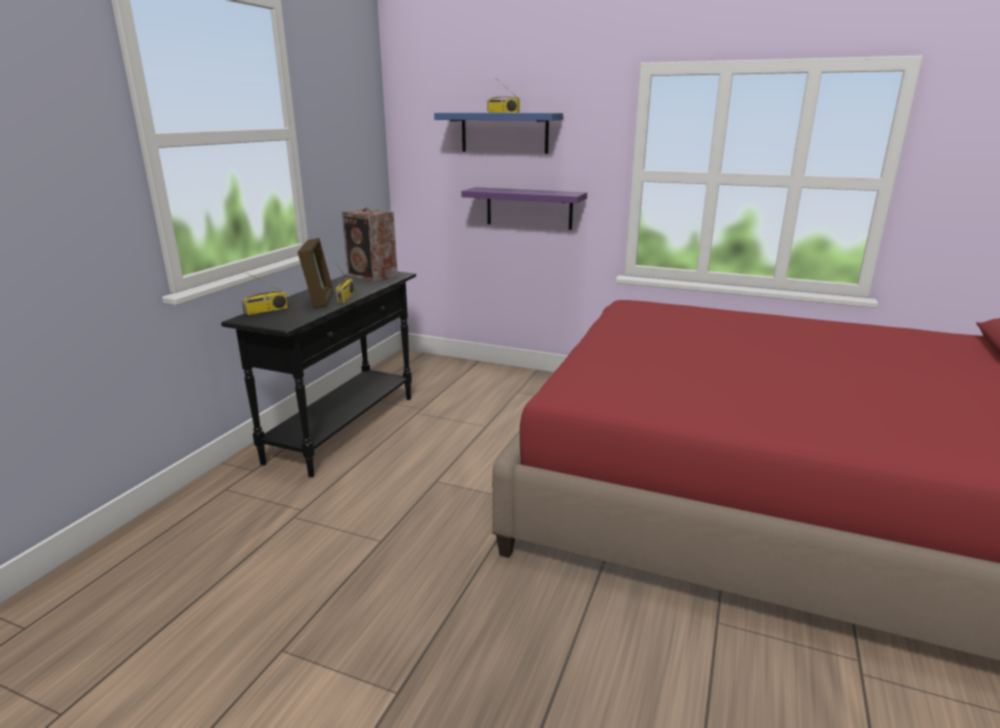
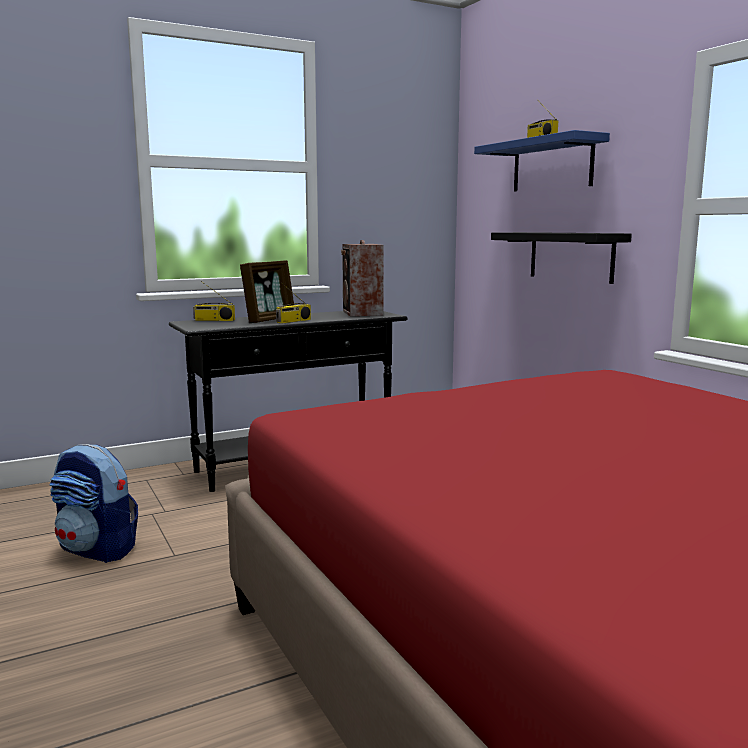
camera: 40 degrees right, 10 degrees down
(306, 568) = (98, 550): none -> backpack
(529, 208) = (571, 256): purple shelf -> black shelf

